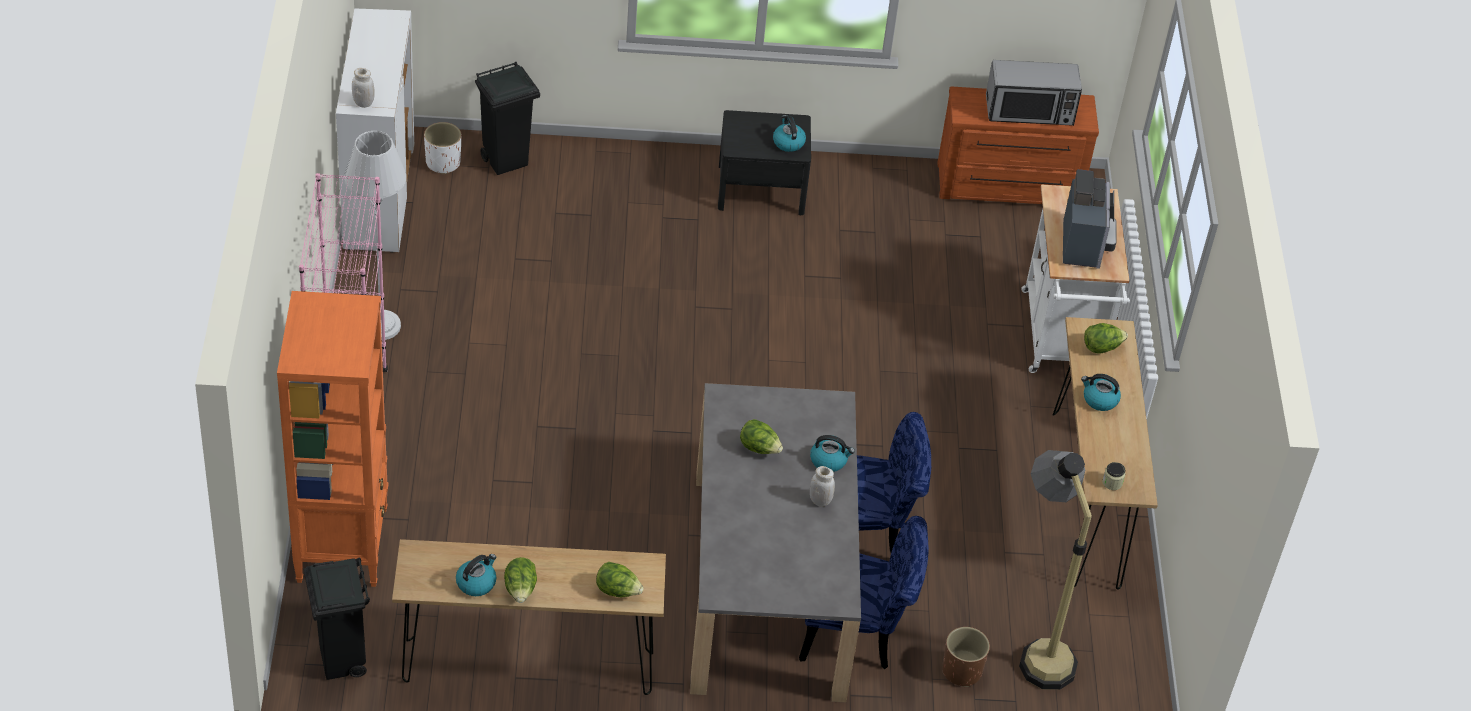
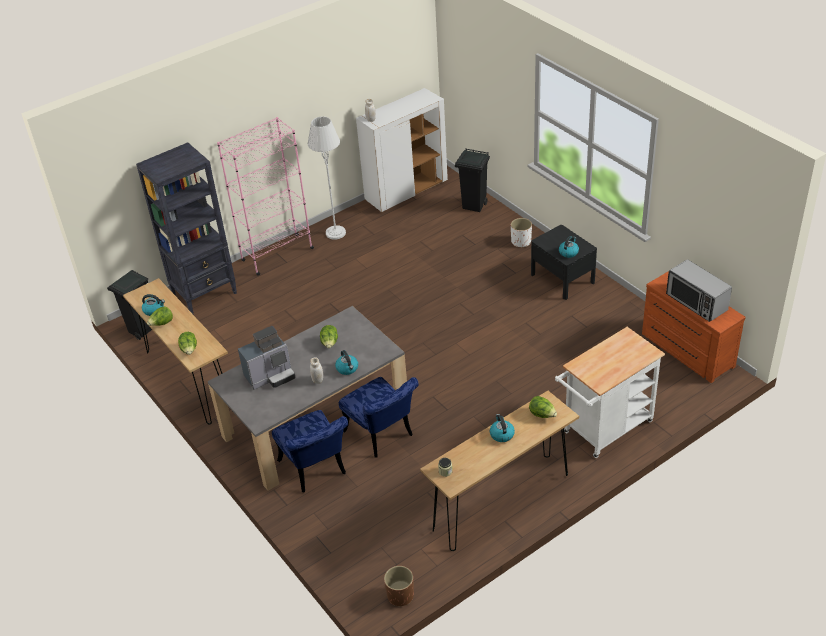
camera: 60 degrees right, 5 degrees down
(342, 544) = (205, 294): orange bookcase -> black bookcase
(443, 163) = (449, 192): white planter -> white planter (521, 241)
(961, 671) = (329, 521): brown planter -> brown planter (400, 595)
(1036, 645) = (376, 539): floor lamp -> none
(1085, 244) = (604, 364): coffee machine -> coffee machine (270, 376)

